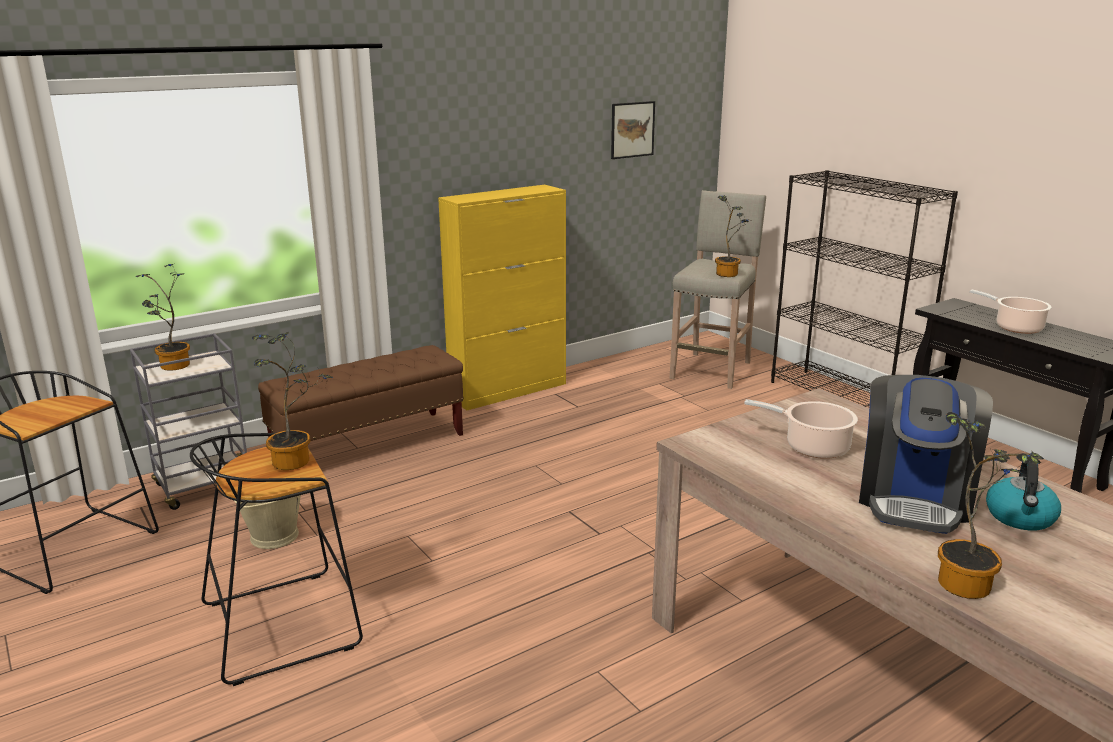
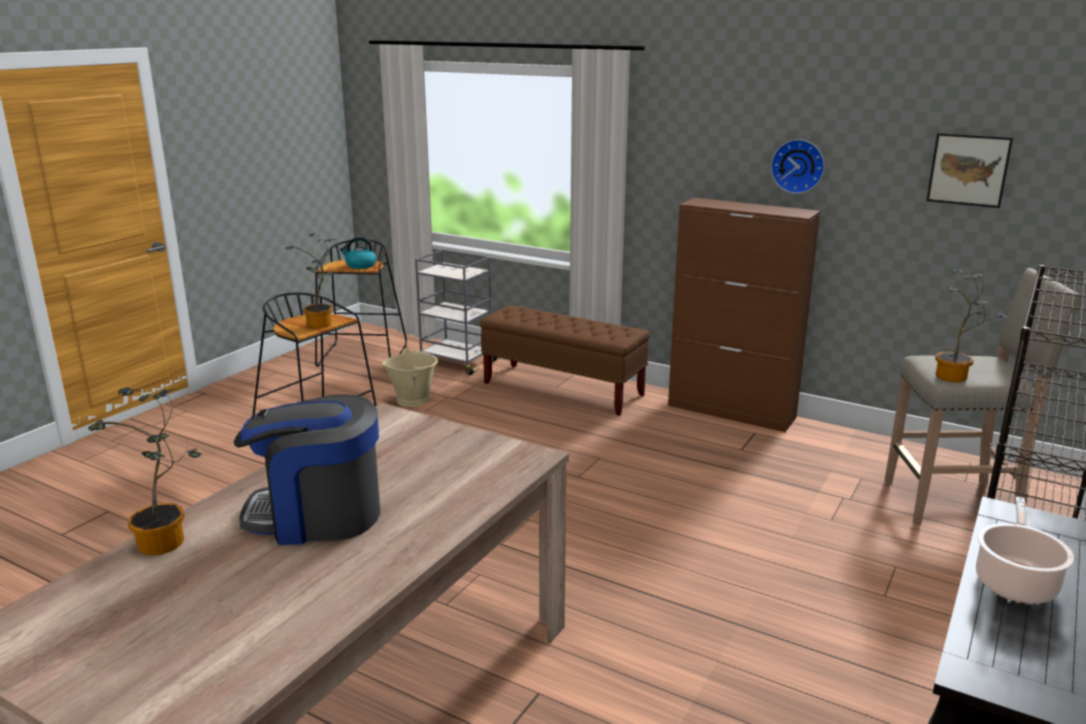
camera: 65 degrees right, 0 degrees up
(173, 367) = (448, 269): potted plant -> none
(509, 390) = (731, 411): yellow cabinet -> brown cabinet
(521, 148) = (798, 166): none -> wall clock
(812, 447) = (409, 462): cooking pot -> none
(1020, 517) = (297, 571): kettle -> kettle (360, 265)

